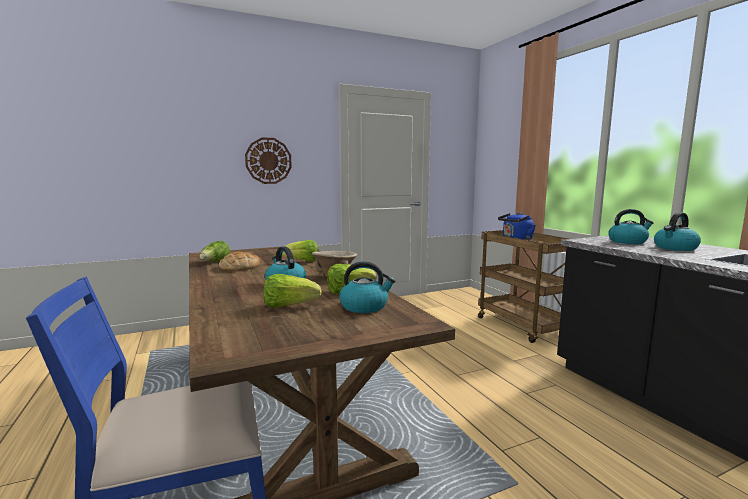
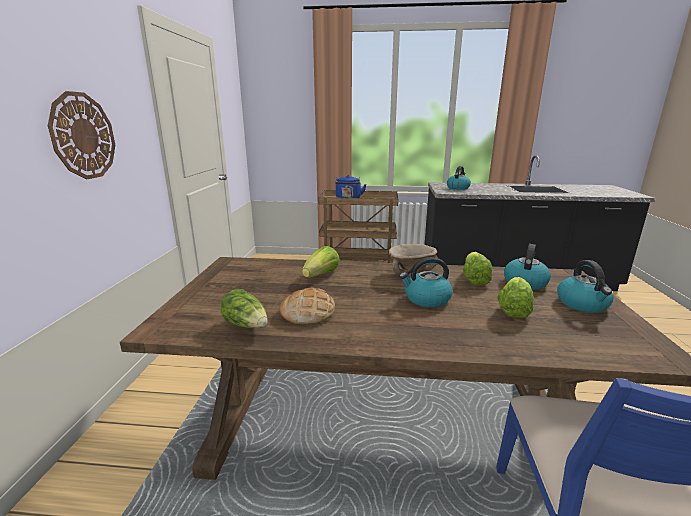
camera: 60 degrees left, 10 degrees up
(675, 248) = (485, 188): kettle -> kettle (583, 304)

